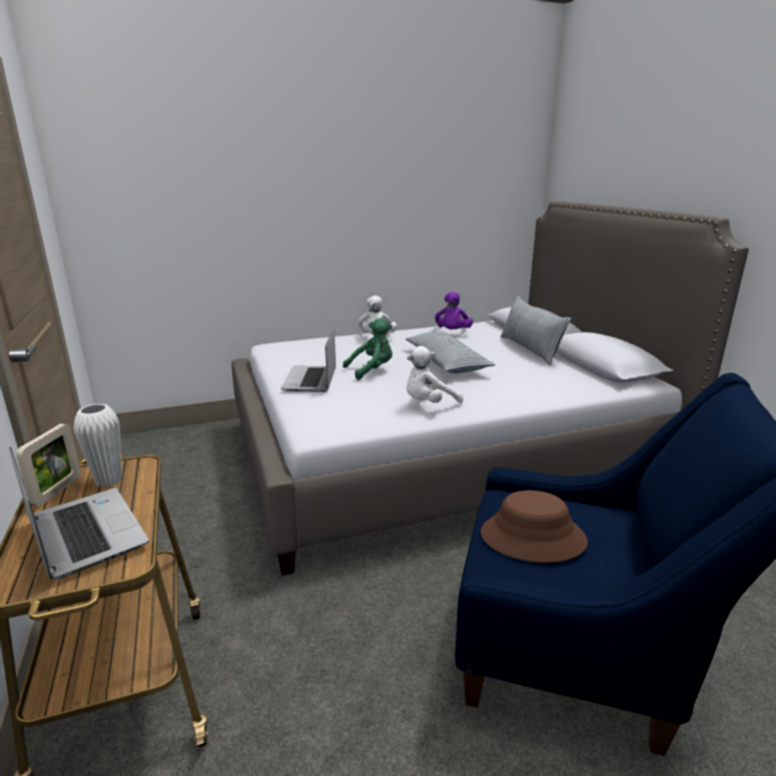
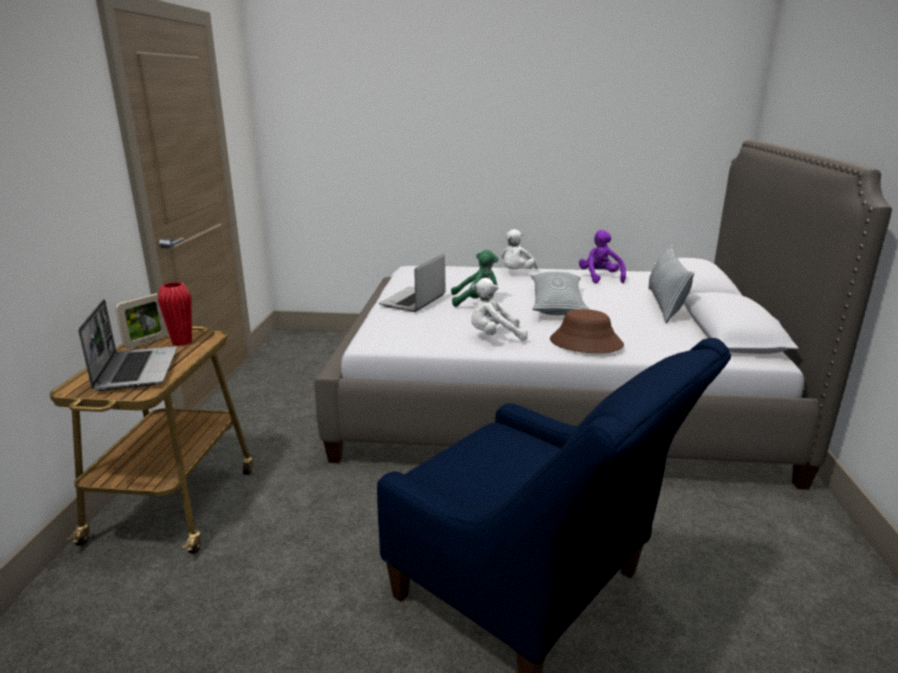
camera: 25 degrees right, 0 degrees up
(108, 480) = (182, 342): white vase -> red vase
(452, 333) = (600, 278): purple plush toy -> purple plush toy turned 135 degrees clockwise
(532, 538) = (484, 465): brown hat -> brown hat (585, 343)

